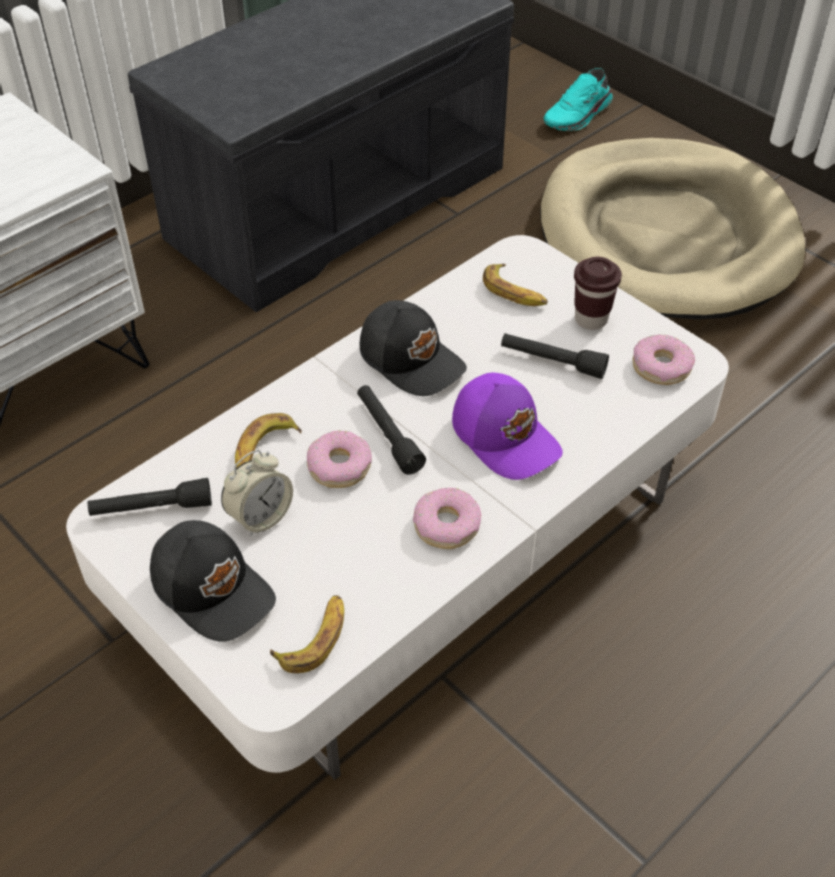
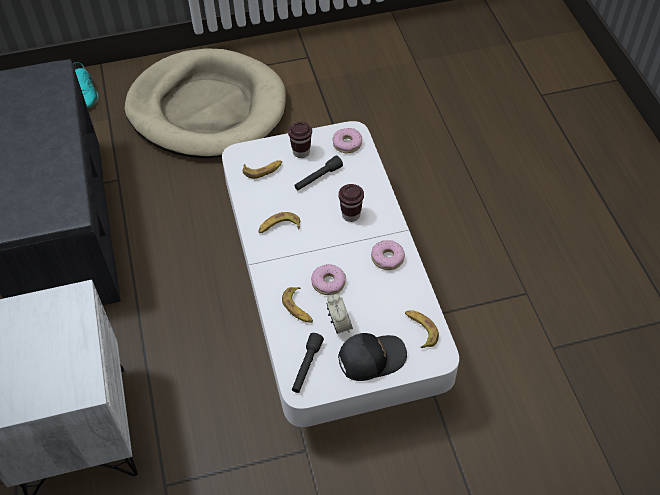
camera: 60 degrees left, 5 degrees up
(388, 435) = (321, 257): black flashlight -> none
(412, 359) = (279, 227): black cap -> banana
(506, 436) = (351, 215): purple cap -> brown cup

